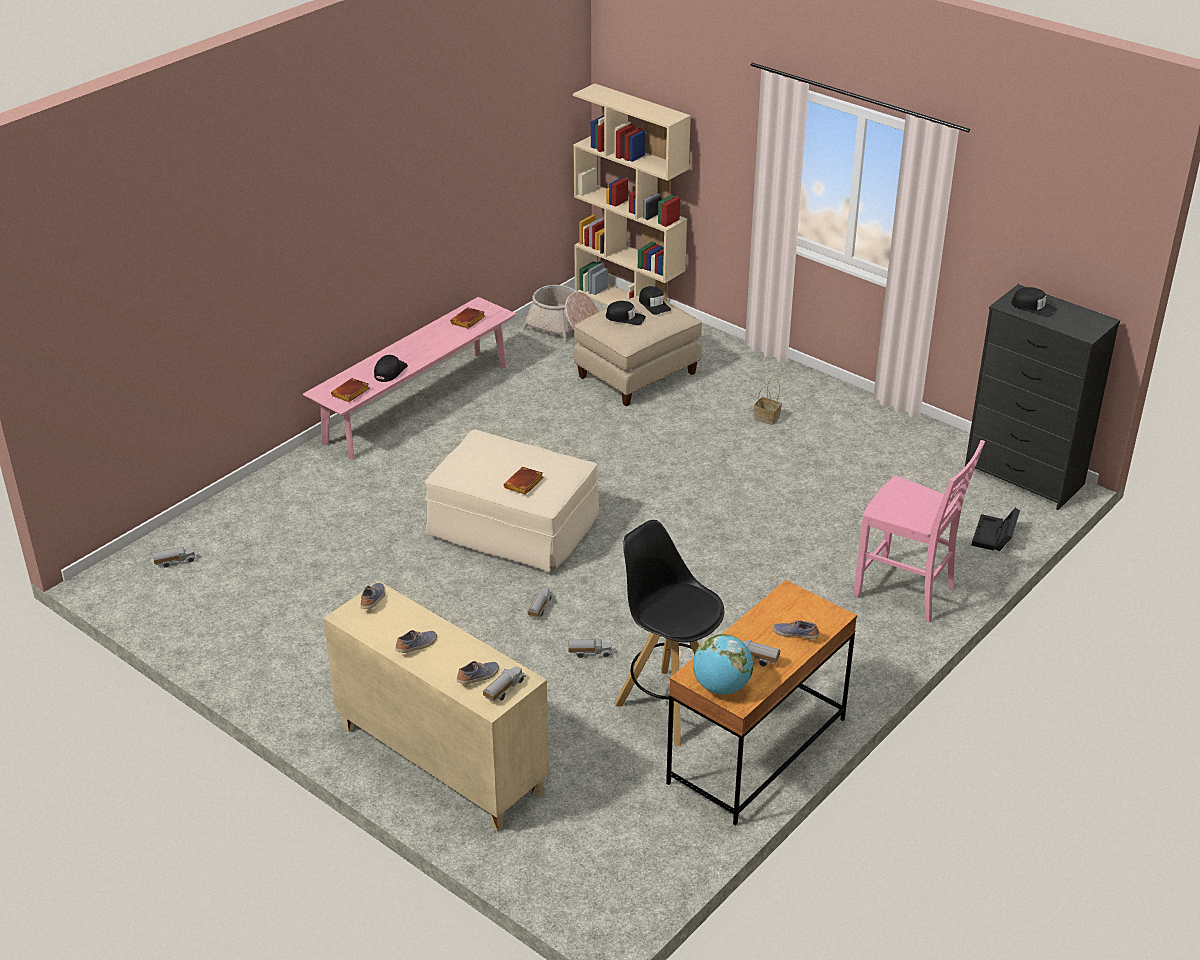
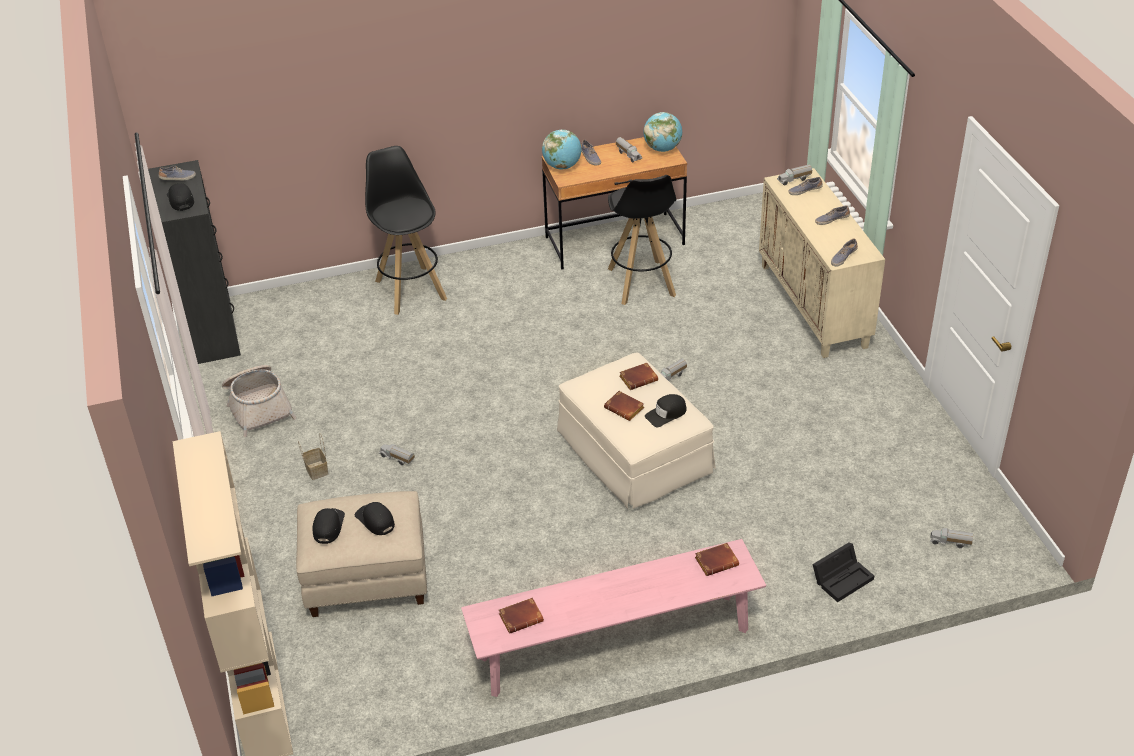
camera: 145 degrees left, 5 degrees up
(390, 371) = (658, 575): black cap -> black cap (666, 414)
(513, 456) = (625, 408): none -> brown book
(563, 327) = (365, 693): basket -> basket (258, 406)
(590, 653) = (662, 332): toy truck -> toy truck (397, 459)
(813, 609) = (562, 166): none -> globe
(906, 592) = (410, 289): pink chair -> black stool
(994, 537) = (300, 300): black storage box -> black storage box (843, 578)
(1073, 322) = (178, 179): none -> shoe

